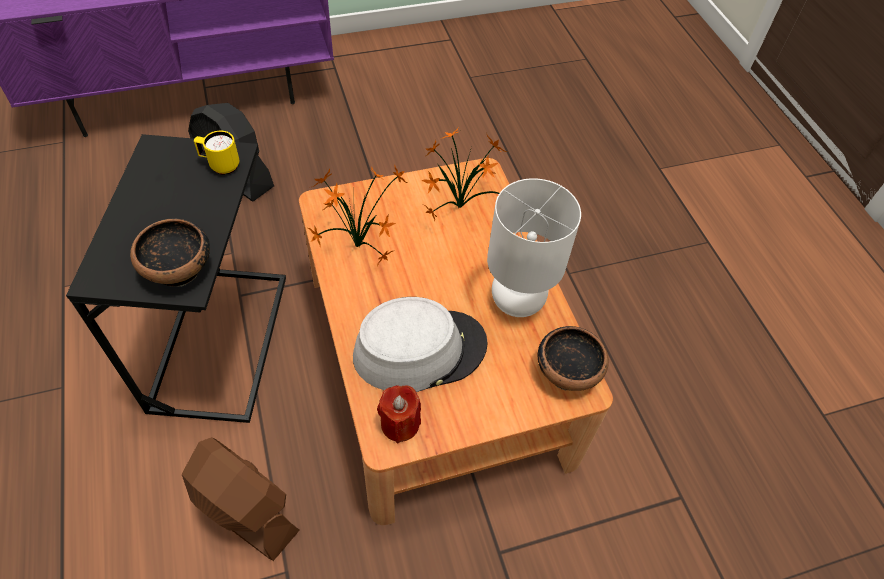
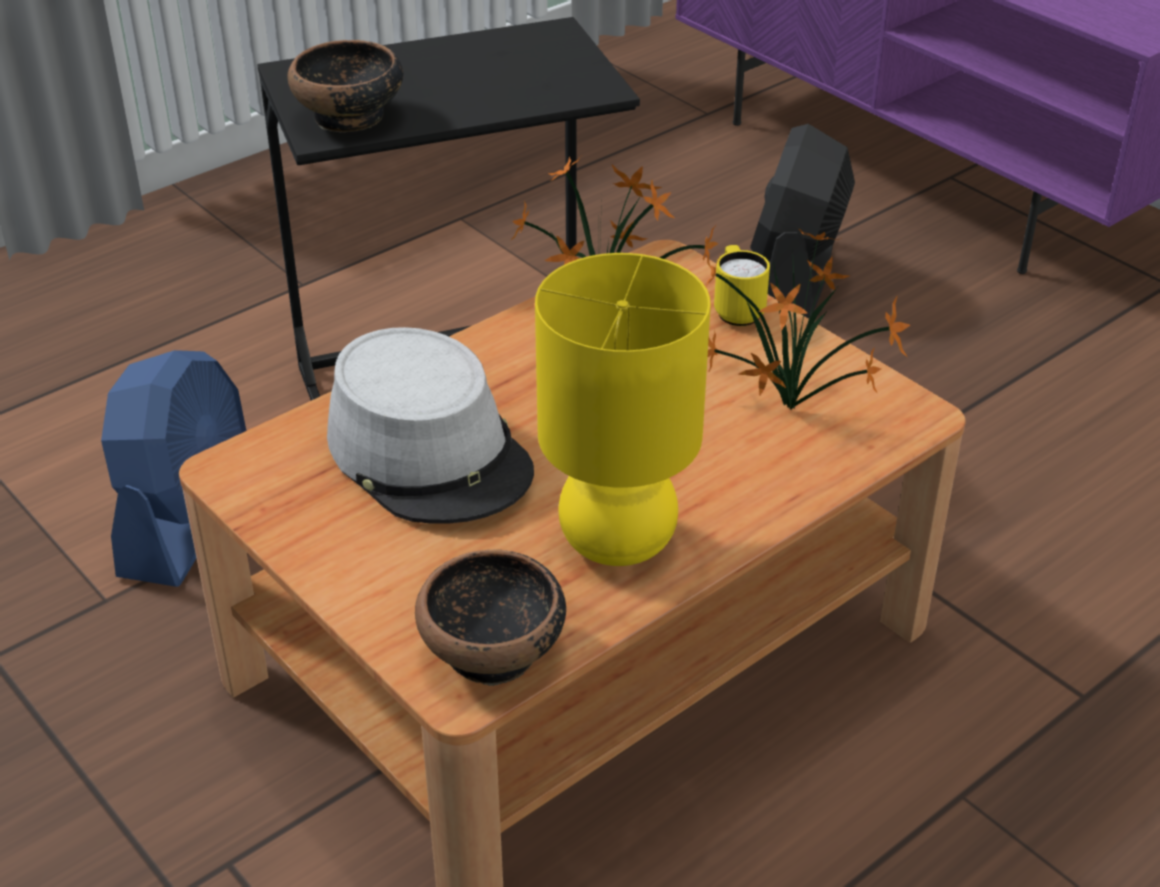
camera: 70 degrees right, 15 degrees down
(220, 165) = (565, 85): yellow mug -> yellow mug (737, 310)
(244, 510) = (188, 520): brown fan -> blue fan
(400, 424) = (272, 473): red candle -> none
(518, 301) = (618, 542): white table lamp -> yellow table lamp

